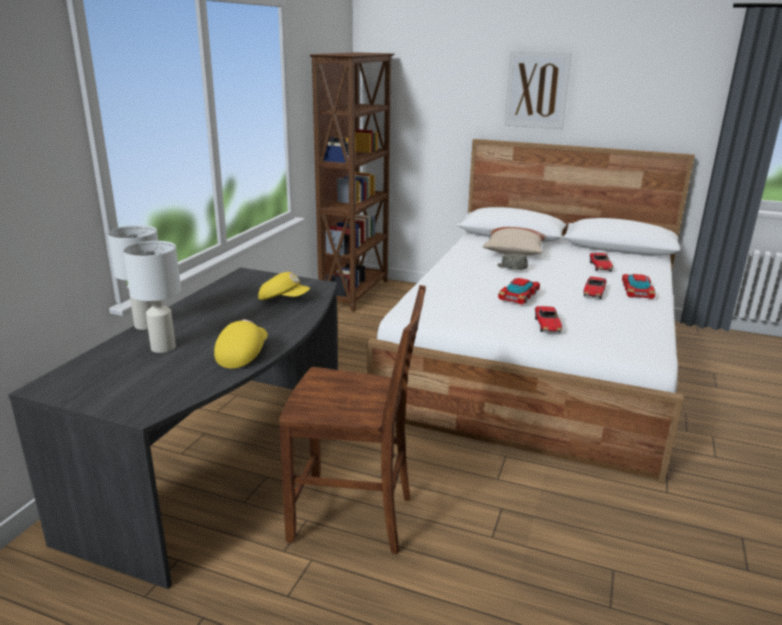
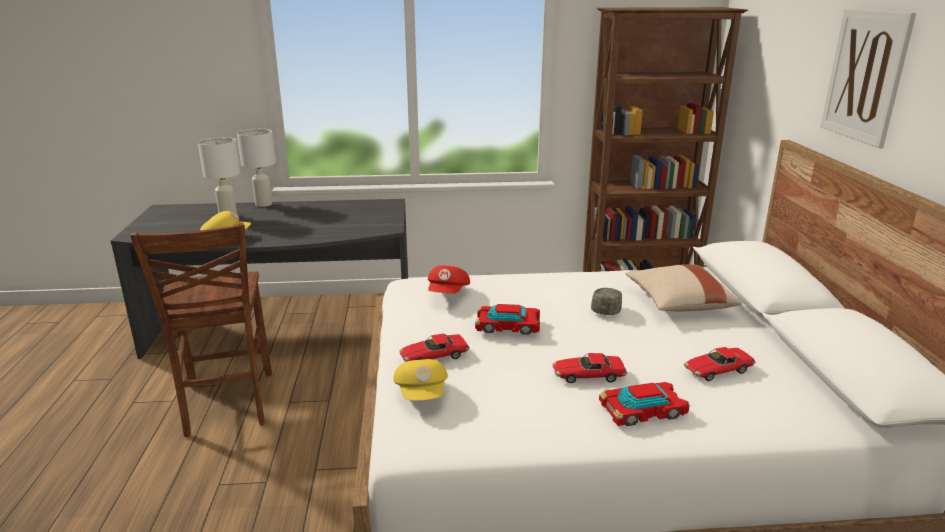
camera: 65 degrees right, 0 degrees up
(283, 299) = (343, 225): yellow cap -> yellow cap (422, 394)
(454, 299) = (448, 293): none -> red cap

